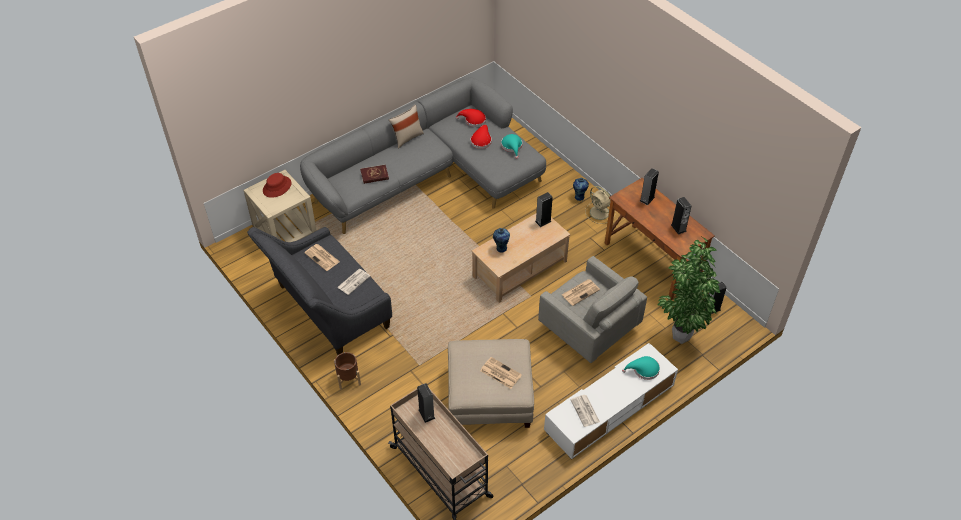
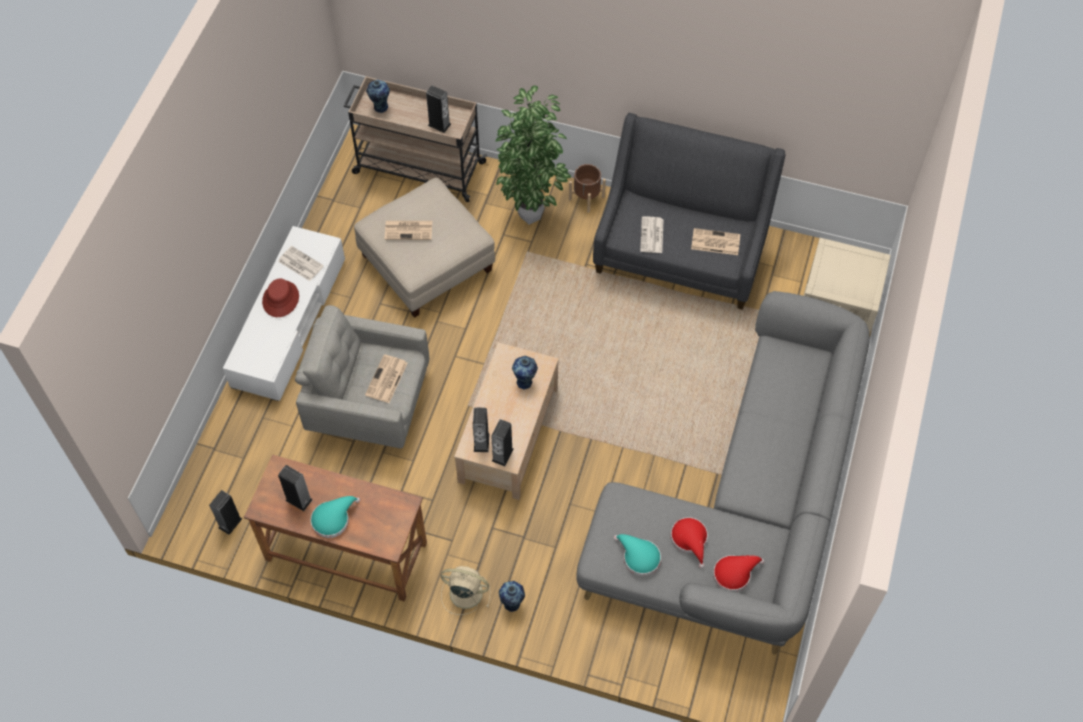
camera: 145 degrees right, 10 degrees up
(277, 187) = (856, 281): red hat -> red hat (280, 299)
(374, 175) = (775, 394): red book -> none
(407, 138) = (797, 485): beige pillow -> none
(458, 455) = (380, 107): none -> vase
(643, 370) = (261, 344): turquoise hat -> turquoise hat (333, 519)
(647, 199) = (368, 525): speaker -> speaker (481, 442)
(678, 337) = (254, 456): potted plant -> potted plant (533, 214)

